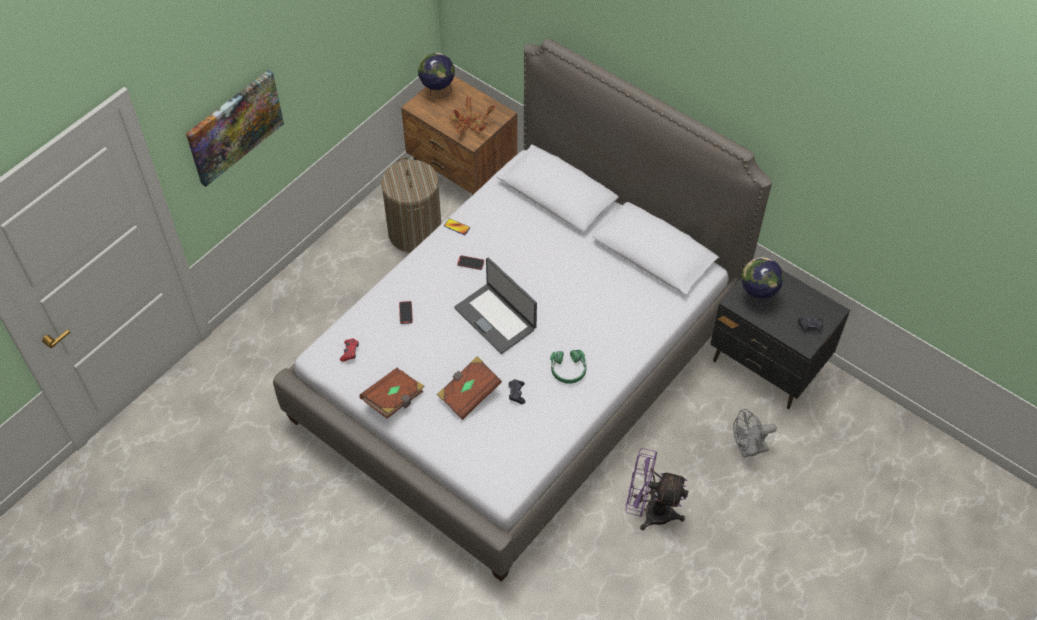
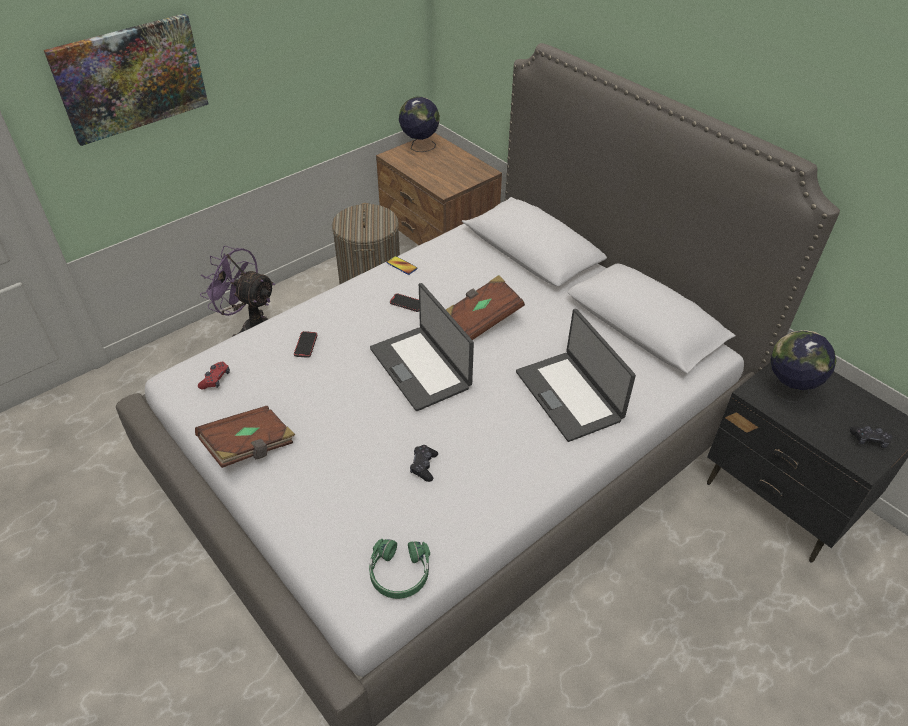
camera: 10 degrees right, 10 degrees down
(468, 123) = (445, 175): potted plant -> none
(469, 394) = (356, 456): brown book -> brown book (482, 319)
(568, 370) = (505, 446): green headphones -> green headphones (399, 573)
(606, 323) = (569, 395): none -> laptop
(650, 511) = (599, 679): purple fan -> purple fan (251, 327)
(748, 449) = (752, 610): grey fan -> none

